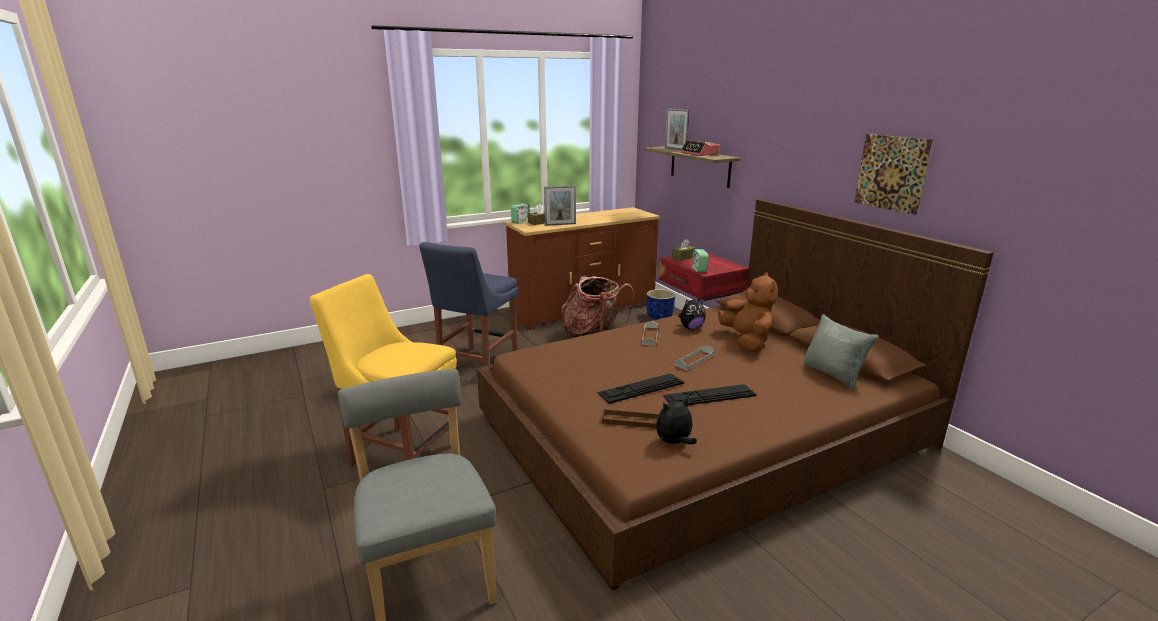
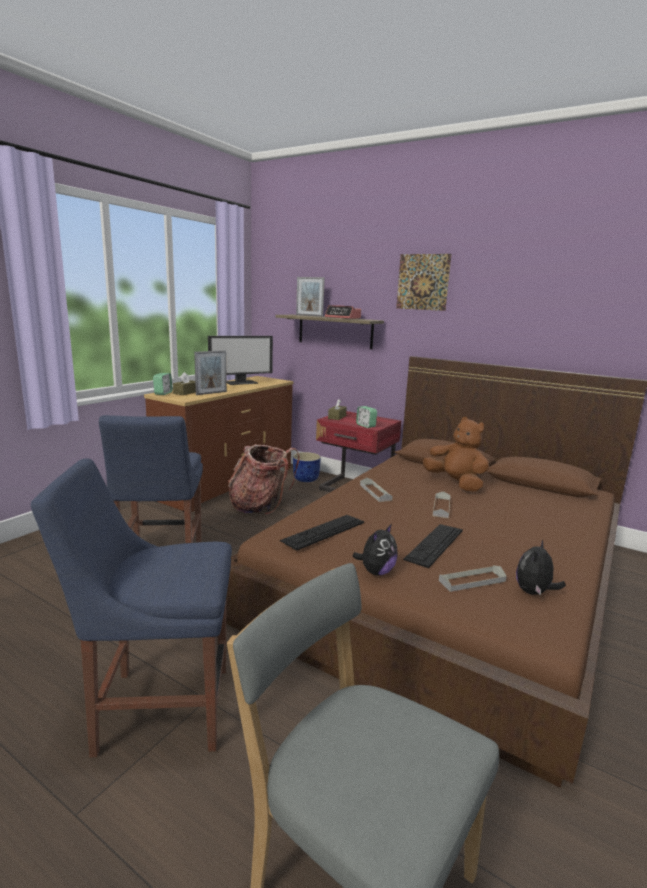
camera: 30 degrees left, 5 degrees down
(401, 452) = (157, 708): yellow chair -> blue chair
(605, 214) = (241, 382): none -> monitor
(631, 421) = (472, 581): brown tray -> grey tray
(691, 328) = (398, 479): plush toy -> plush toy (376, 572)
(709, 395) = (496, 537): keyboard -> keyboard (323, 531)
(833, 374) = (549, 498): grey pillow -> none
(891, 173) = (547, 324): picture -> picture (423, 282)

